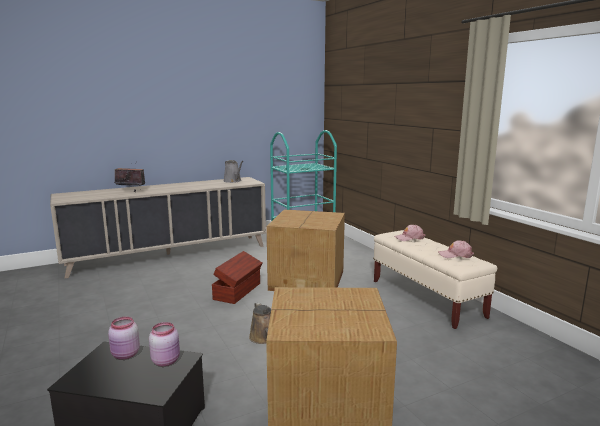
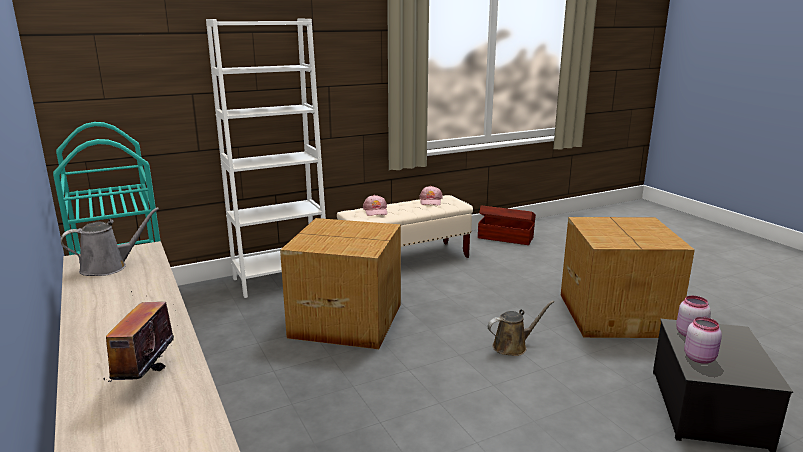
camera: 90 degrees left, 5 degrees up
(238, 291) = (380, 373): brown storage box -> brown storage box (505, 237)
(368, 259) = (281, 279): none -> white bookcase

